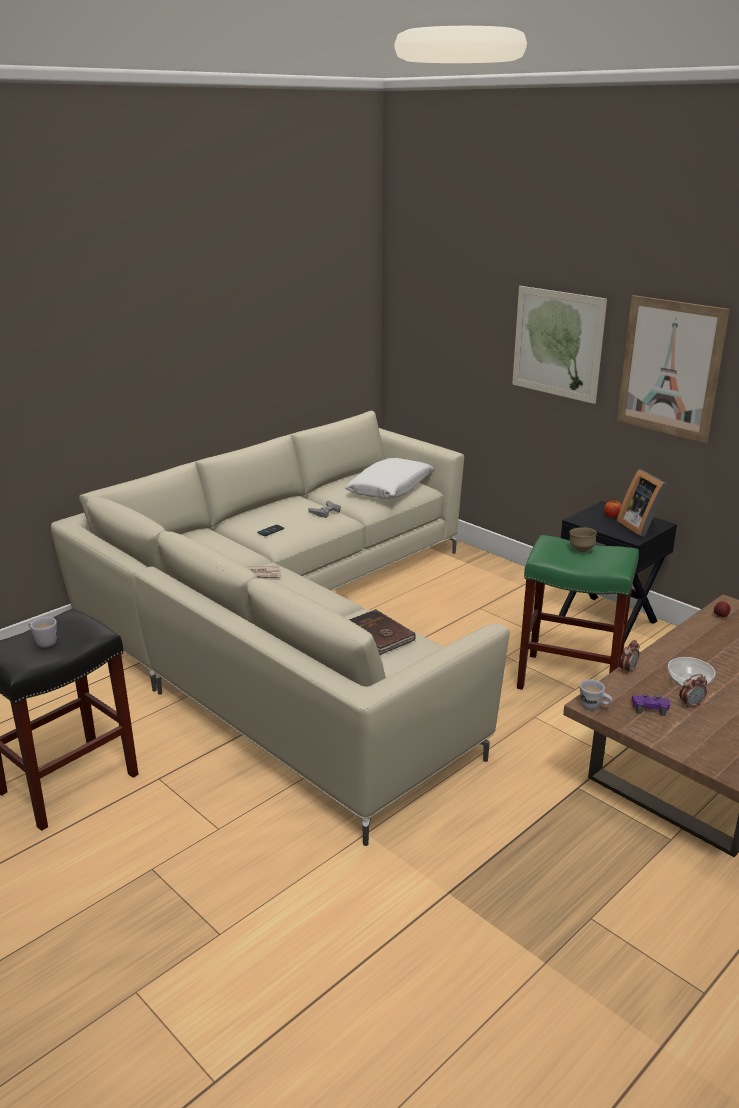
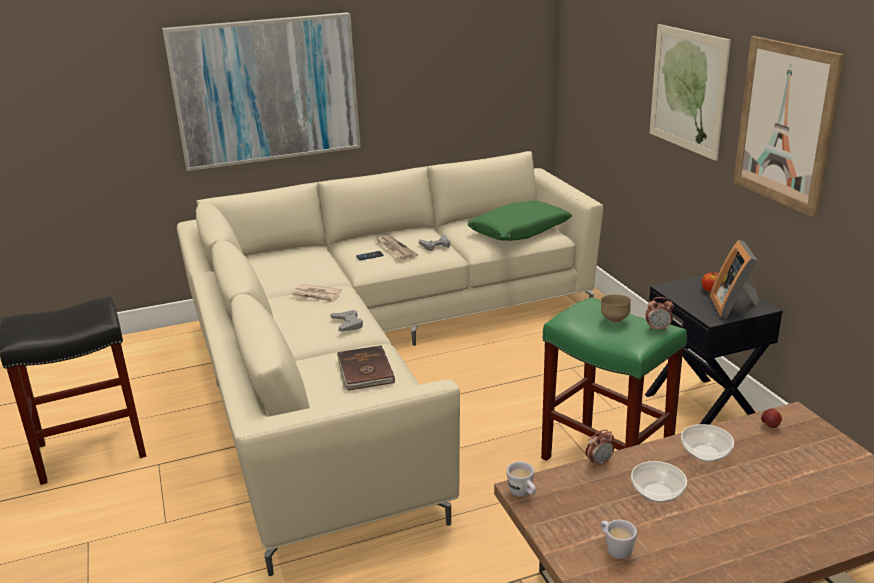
camera: 25 degrees right, 0 degrees up
(43, 642) = (56, 320): white mug -> white mug (615, 549)
(134, 368) = (266, 90): none -> picture
(288, 520) = (394, 249): none -> newspaper
(316, 597) = (347, 324): none -> grey game controller
(390, 488) = (520, 231): white pillow -> green pillow
(650, 708) = (584, 510): purple game controller -> none
(691, 705) = (635, 519): alarm clock -> alarm clock (658, 329)
(695, 646) = (704, 453): none -> bowl

